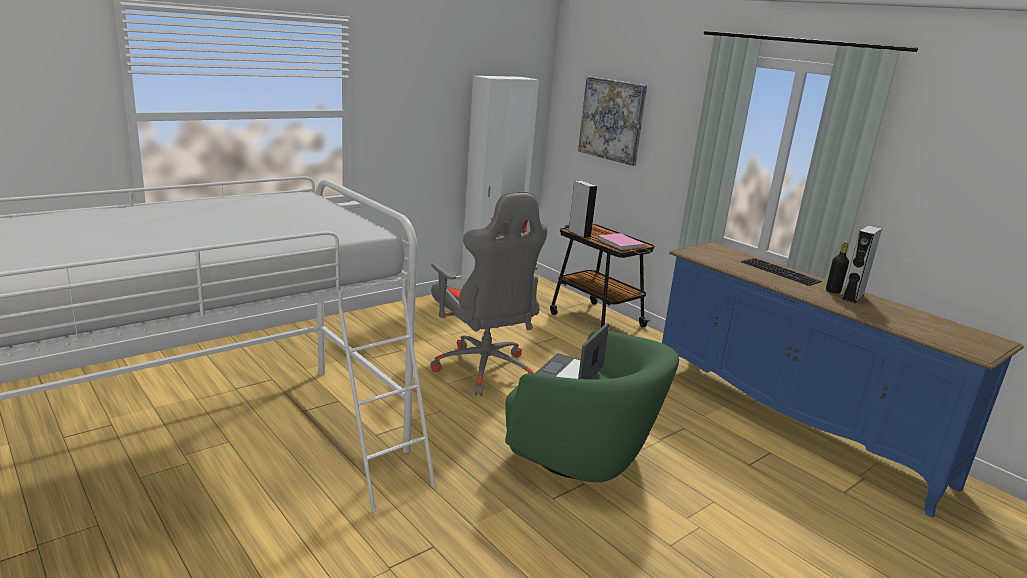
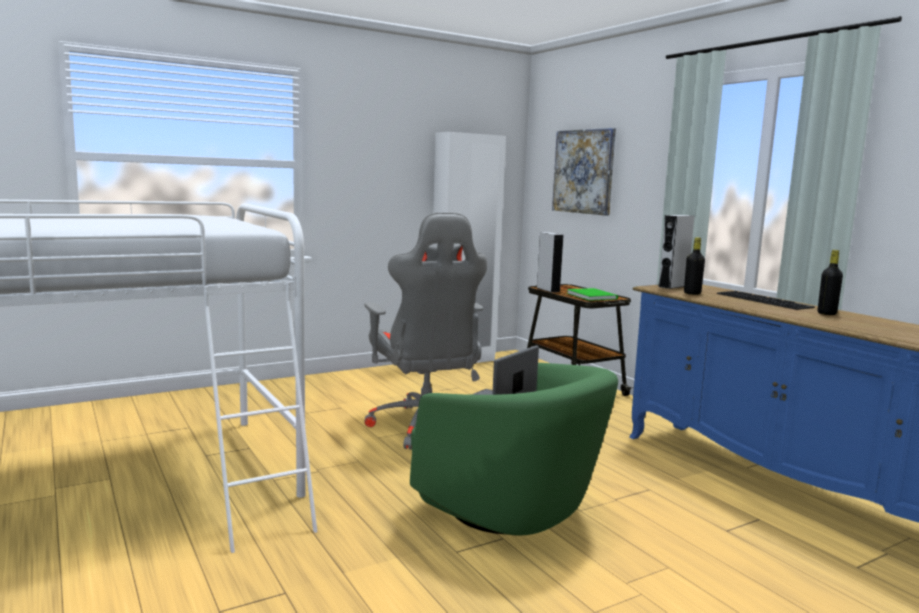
camera: 10 degrees right, 10 degrees down
(620, 242) = (591, 296): pink book -> green book
(722, 262) = (692, 293): none -> black bottle
(852, 297) = (851, 318): grey speaker -> grey speaker (673, 286)

